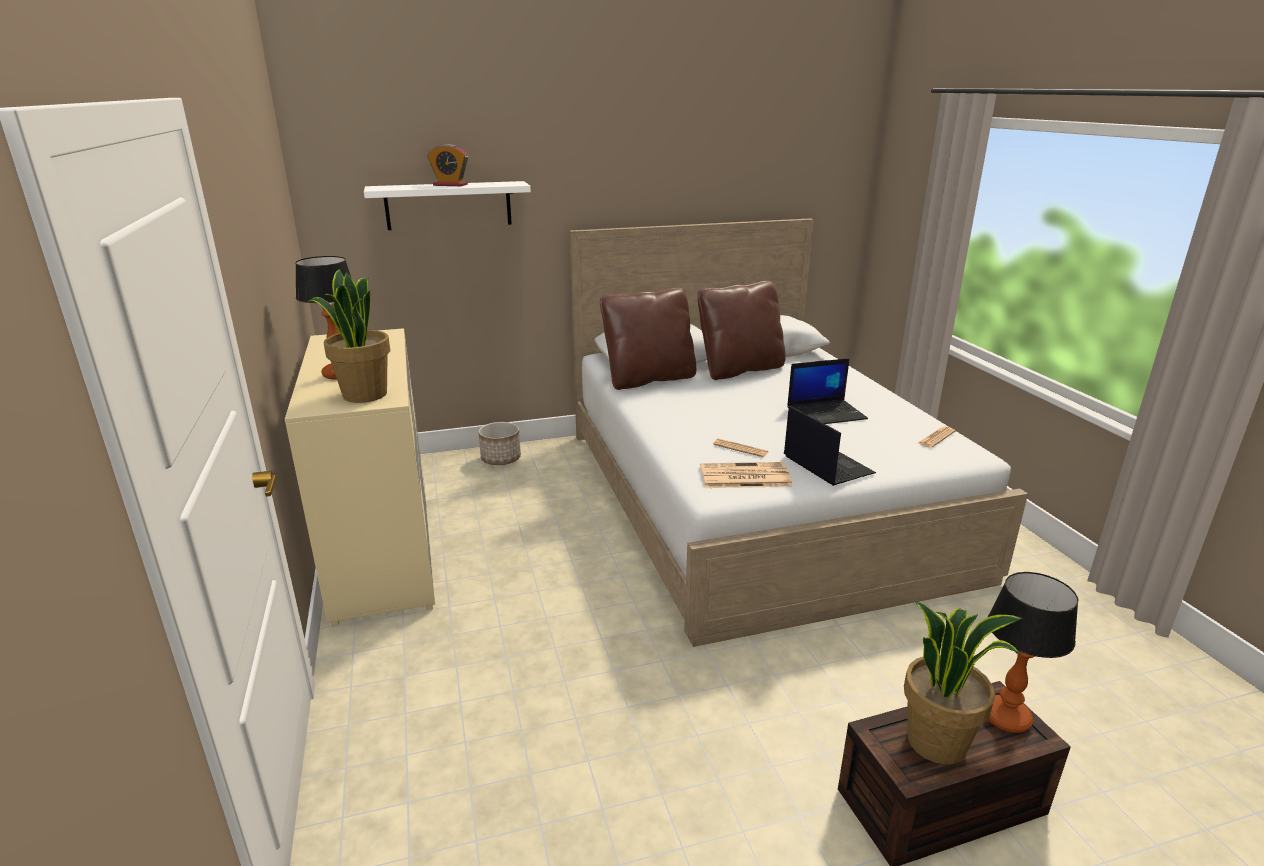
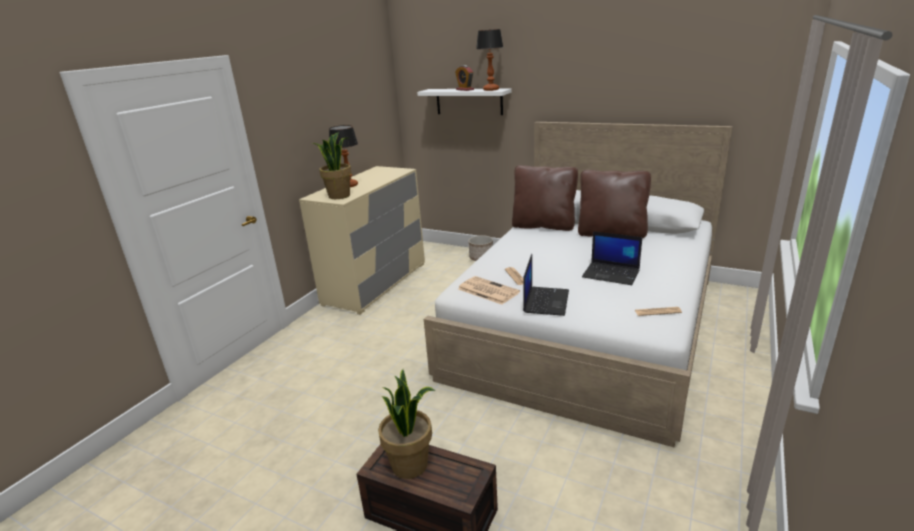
camera: 45 degrees right, 0 degrees up
(1007, 718) = (463, 480): table lamp -> table lamp (491, 90)

